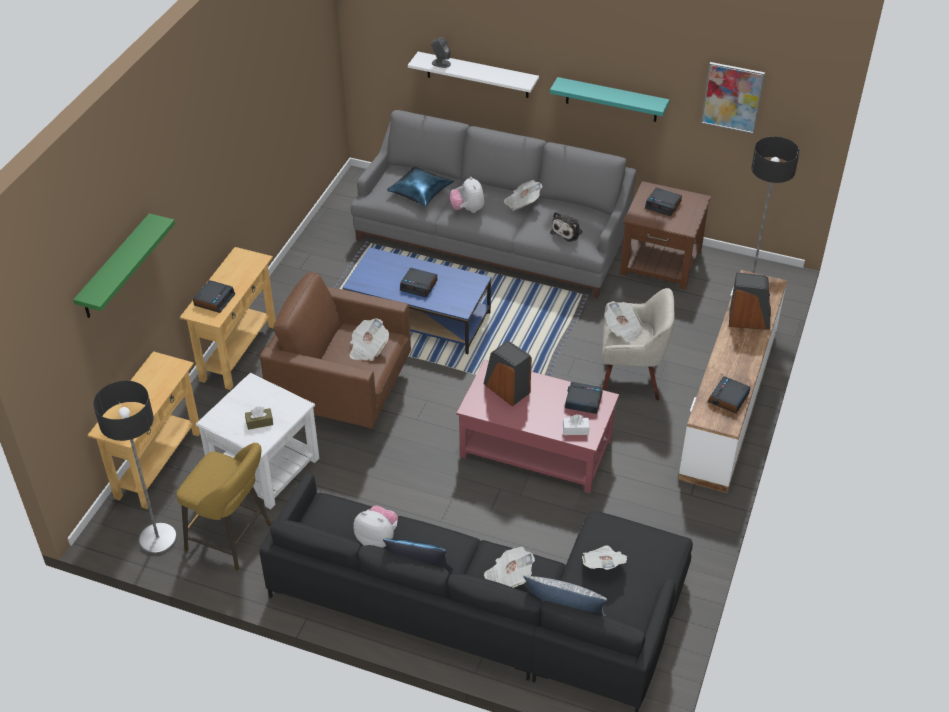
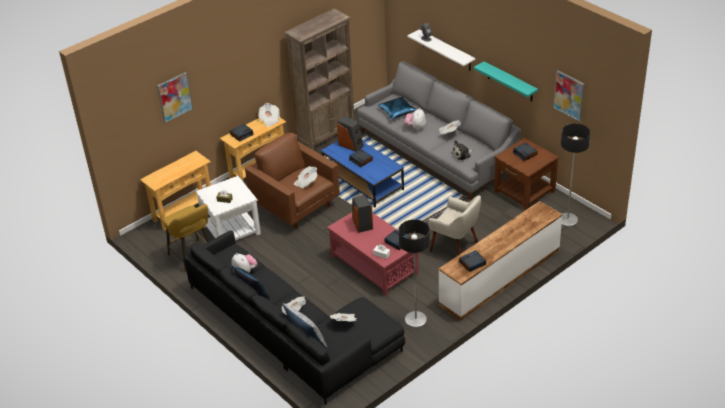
camera: 30 degrees right, 5 degrees down
(115, 268) = (174, 97): green shelf -> picture
(158, 539) = (160, 246): floor lamp -> floor lamp (415, 320)
(307, 260) = (326, 135): none -> brown bookcase
(623, 330) = (451, 214): newspaper -> newspaper (269, 120)
(748, 320) = (520, 228): speaker -> speaker (351, 145)

